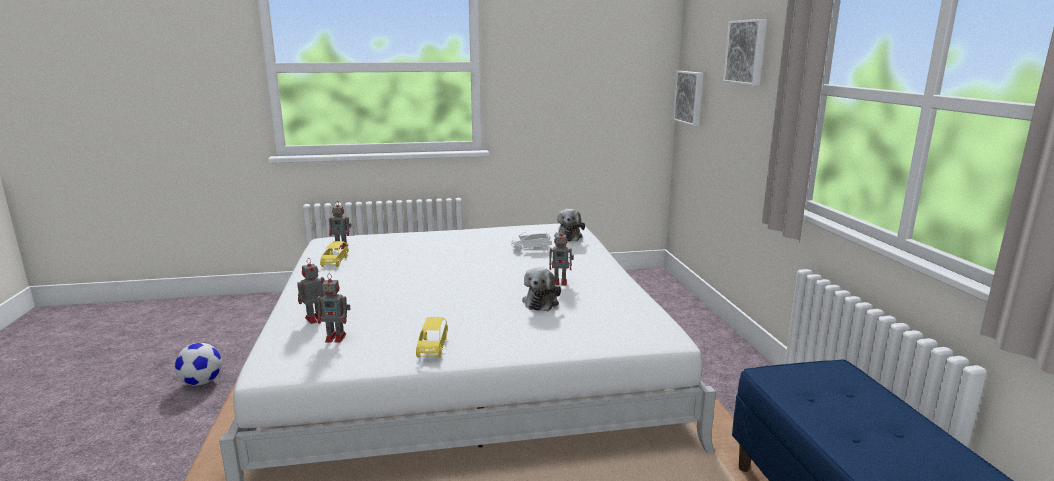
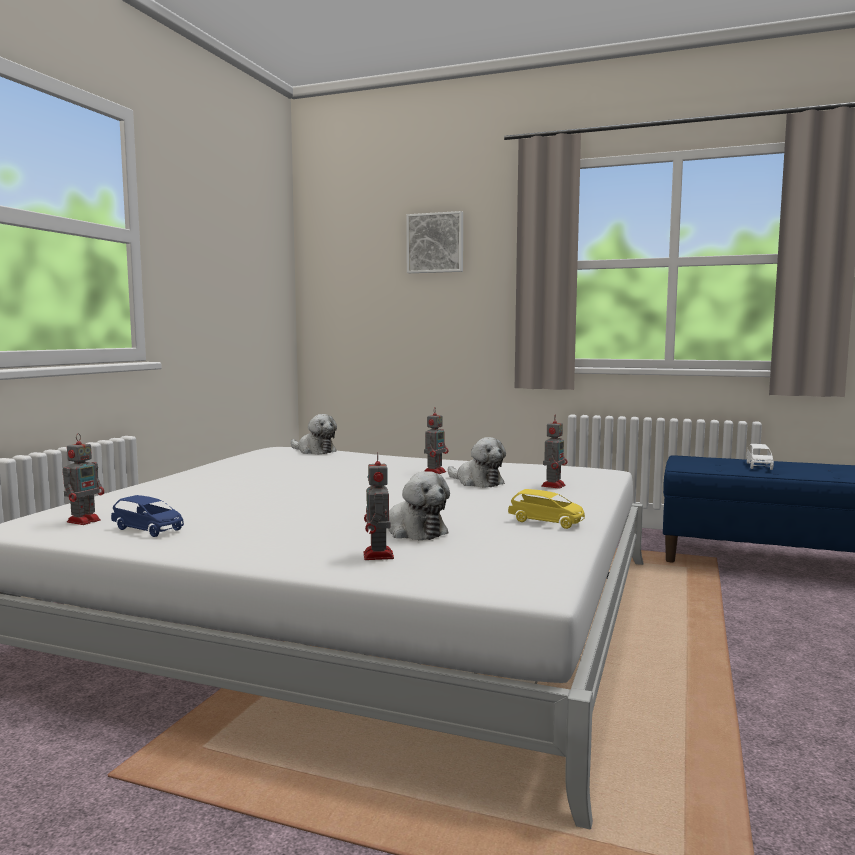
camera: 60 degrees left, 10 degrees down
(201, 382) = (98, 837): football -> none
(334, 262) = (148, 529): yellow toy car -> blue toy car
(337, 338) = (465, 551): toy robot -> toy robot (553, 485)
(372, 314) = (412, 531): none -> plush toy
(531, 247) = (320, 462): white toy car -> white toy car (759, 466)
(690, 97) = (331, 297): picture -> none

